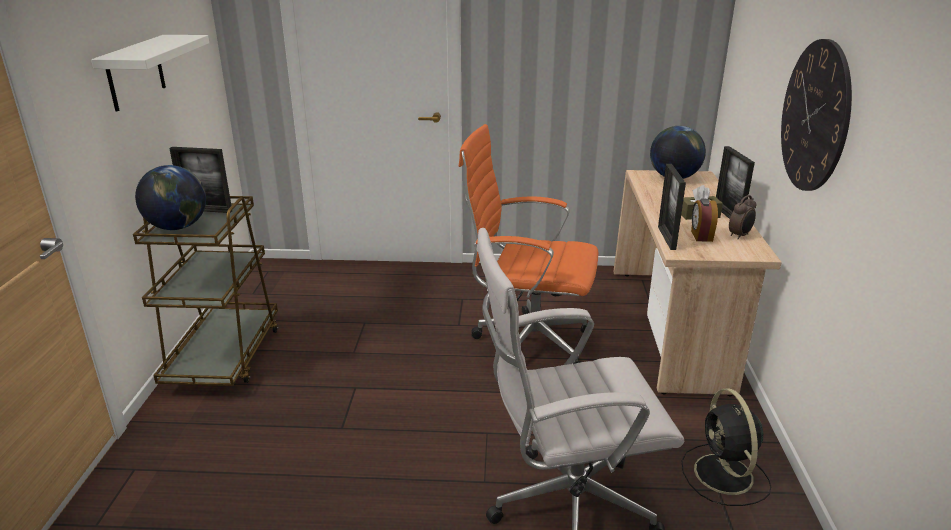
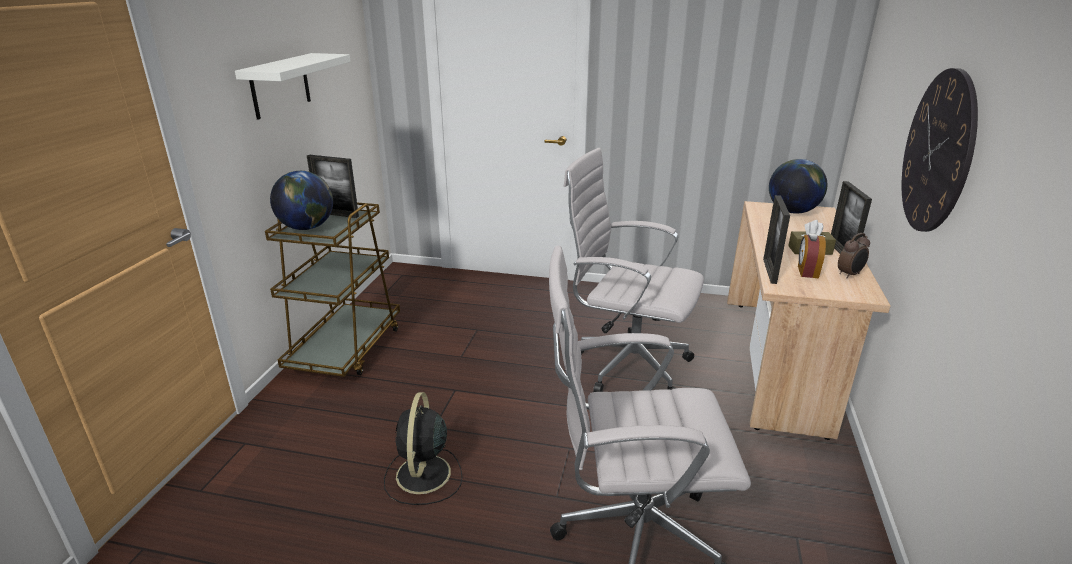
camera: 10 degrees right, 0 degrees up
(526, 344) = (626, 365): orange office chair -> white office chair
(724, 476) = (806, 523): black fan -> black fan (423, 476)

